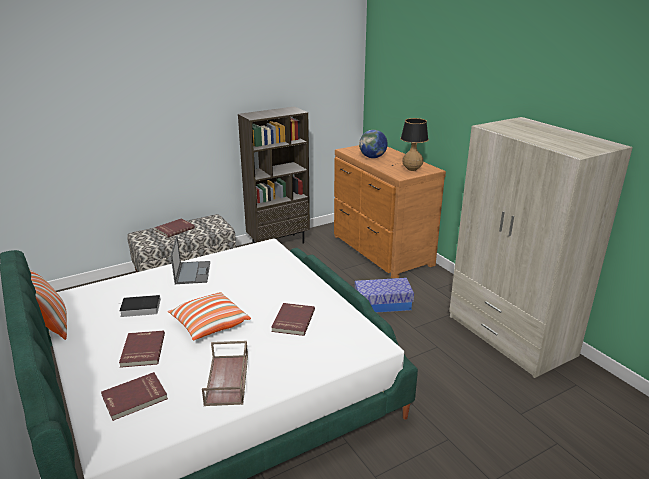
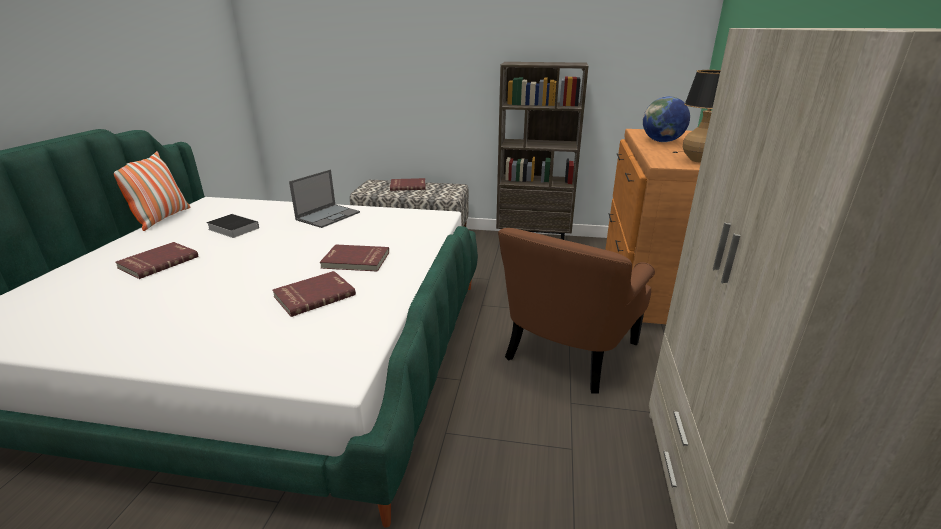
camera: 40 degrees right, 0 degrees up
(135, 398) = (63, 299): red book -> red book (355, 261)
(209, 325) = (244, 264): pillow -> none
(228, 380) = (141, 324): brown tray -> none
(382, 304) = (567, 351): storage box -> brown armchair

